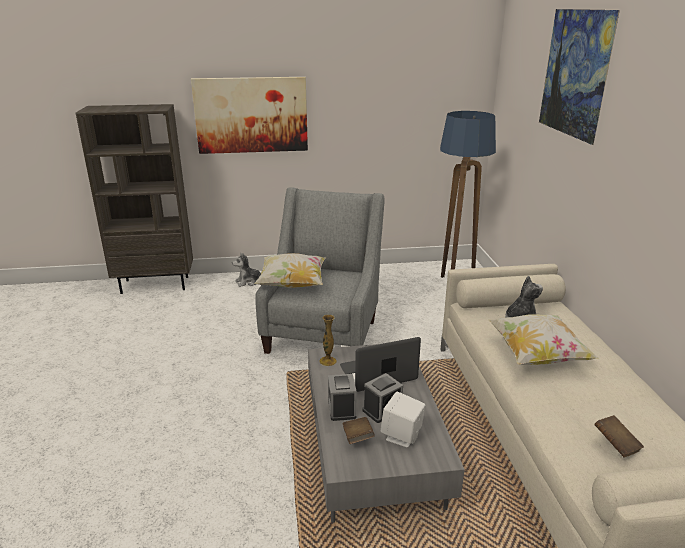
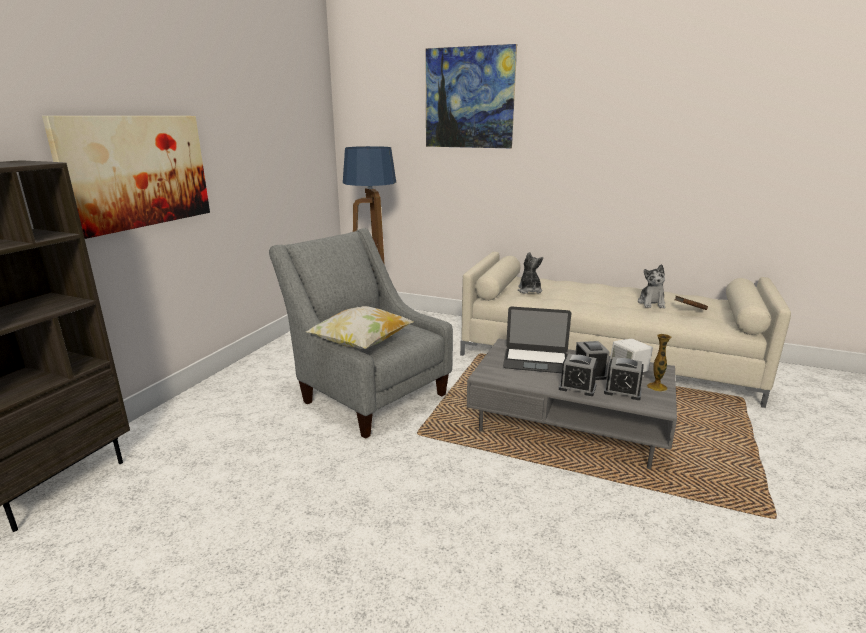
camera: 60 degrees left, 5 degrees down
(248, 282) = (191, 409): plush toy -> plush toy (651, 303)
(328, 361) = (498, 375): vase -> vase (657, 387)
(357, 437) = (622, 391): brown book -> alarm clock
(378, 373) = (536, 361): laptop -> laptop turned 90 degrees counterclockwise
(536, 355) = (579, 299): pillow -> none

